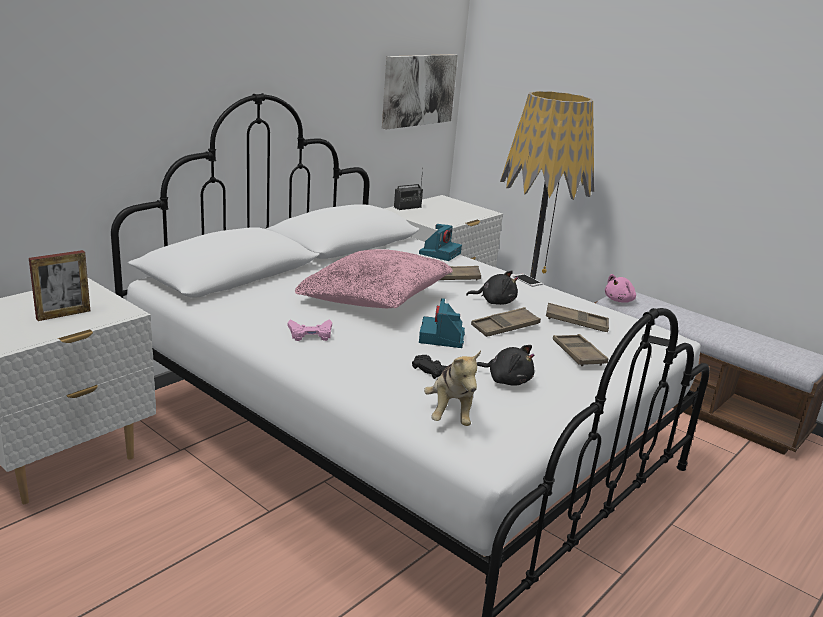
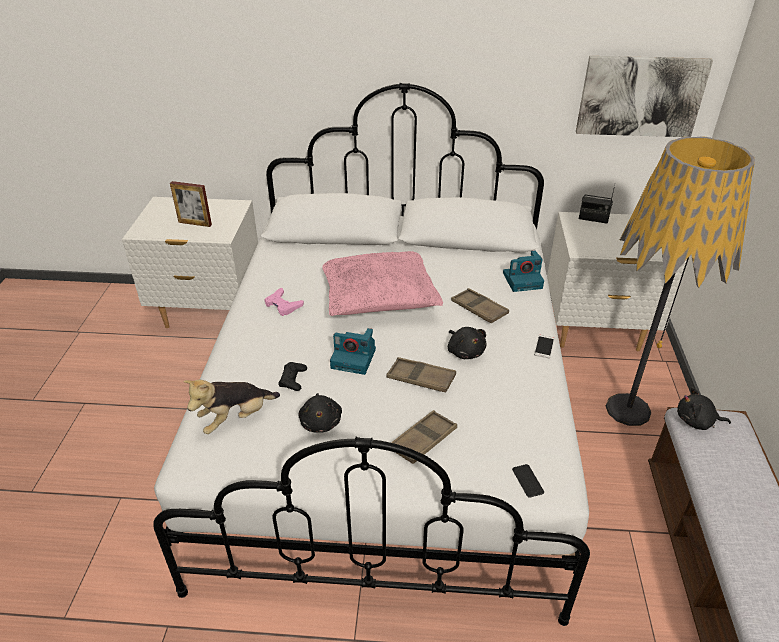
camera: 55 degrees right, 15 degrees up
(442, 338) = (354, 358): camera -> camera turned 135 degrees counterclockwise
(576, 322) = (492, 412): brown tray -> none
(619, 300) = (696, 421): pink plush toy -> black plush toy

